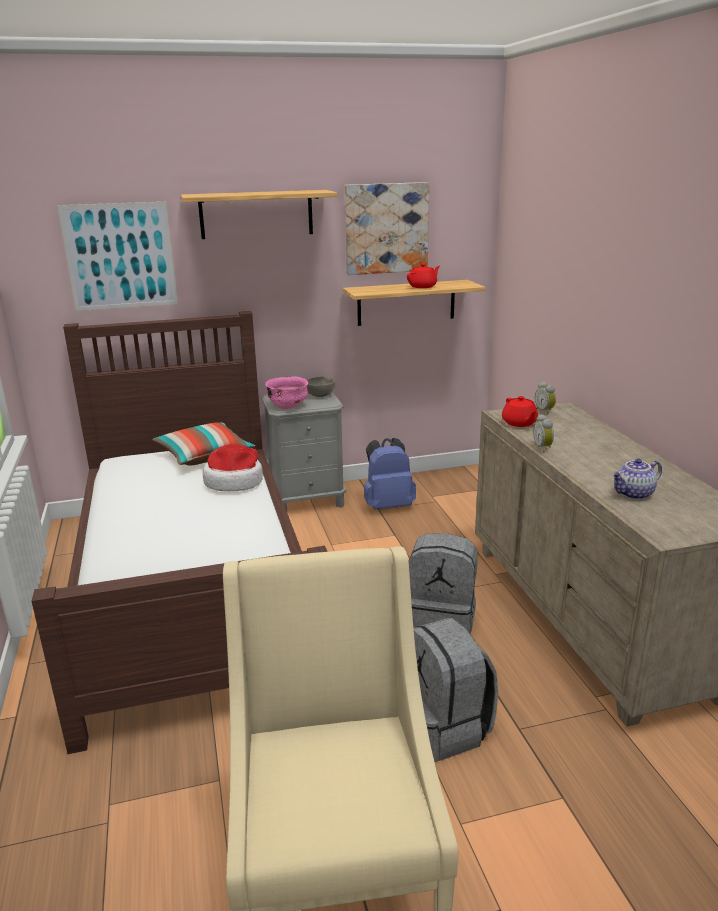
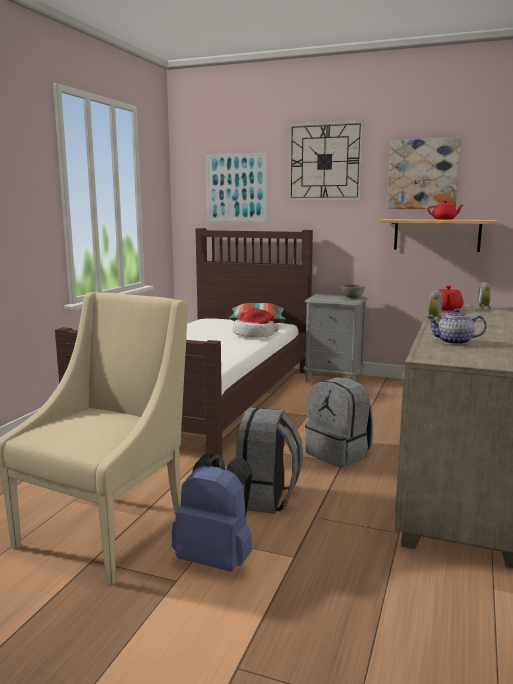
camera: 35 degrees right, 10 degrees down
(256, 214) = (325, 162): shelf -> wall clock
(288, 406) = (321, 298): pink bowl -> none
(388, 505) = (388, 393): blue backpack -> blue backpack (217, 559)

